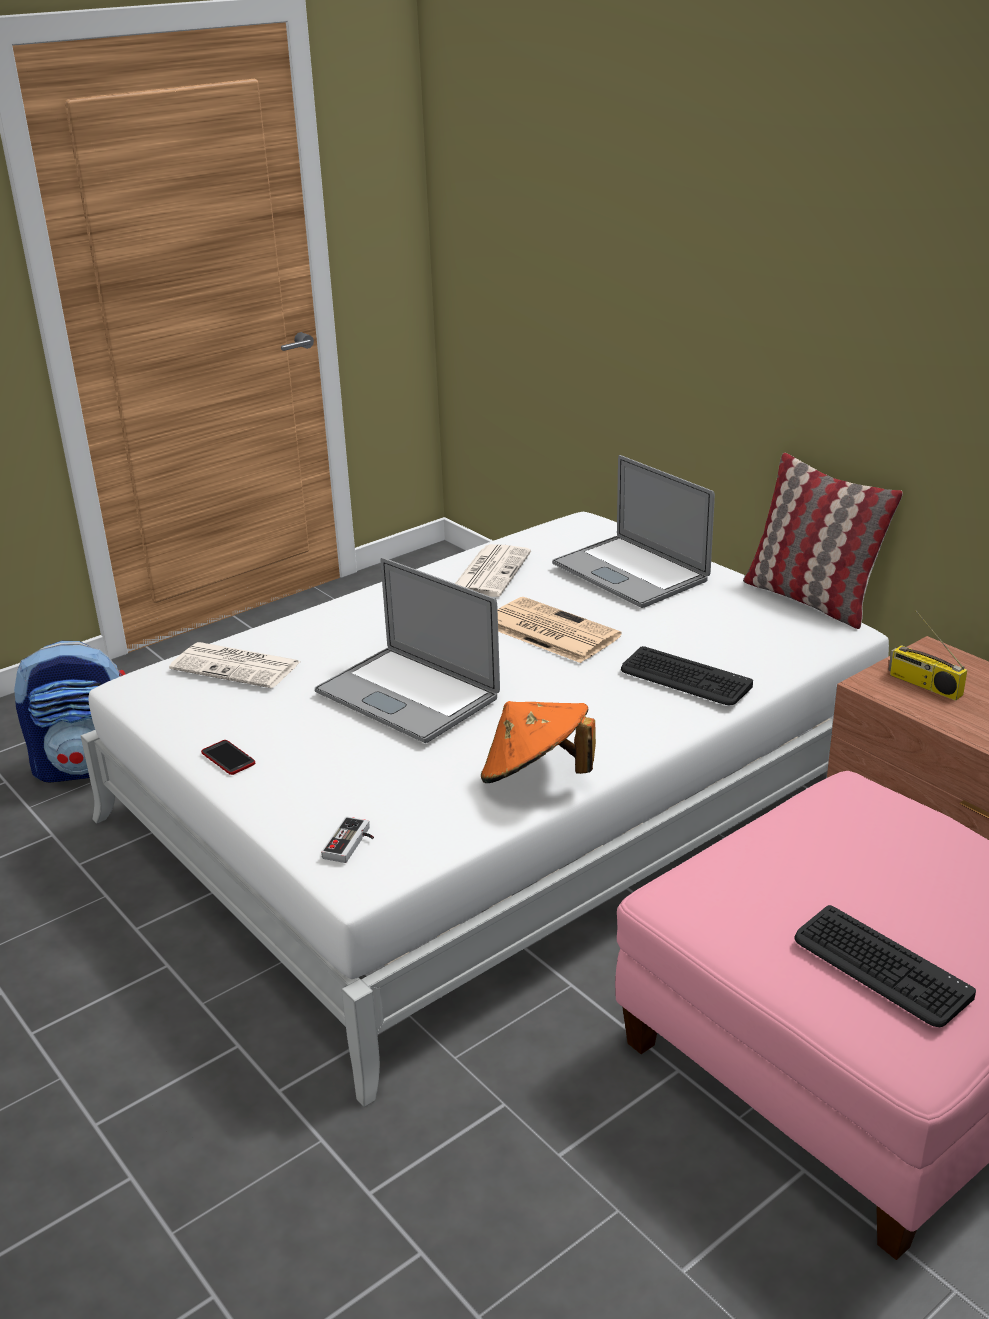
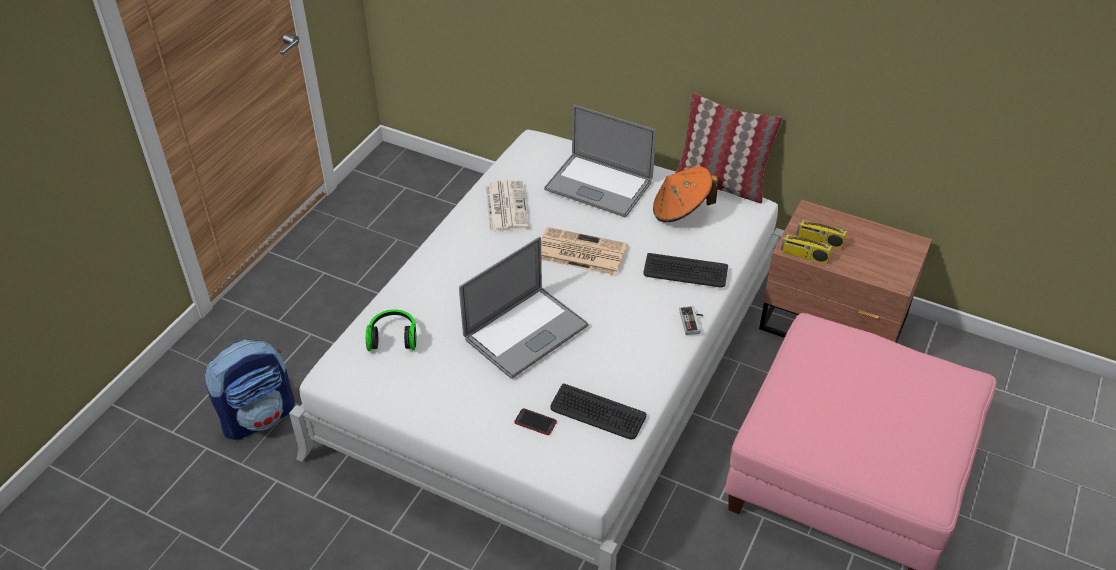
camera: 25 degrees left, 15 degrees up
(228, 758) = (446, 417): phone -> phone (535, 422)
(237, 666) = (393, 337): newspaper -> headphones
(352, 844) = (571, 459): game controller -> game controller (693, 322)
(407, 694) = (526, 332): laptop -> laptop turned 60 degrees counterclockwise
(535, 776) = (644, 375): orange hat -> orange hat (681, 211)
(880, 967) = (892, 450): keyboard -> keyboard (597, 413)
(886, 696) = (804, 256): none -> radio

